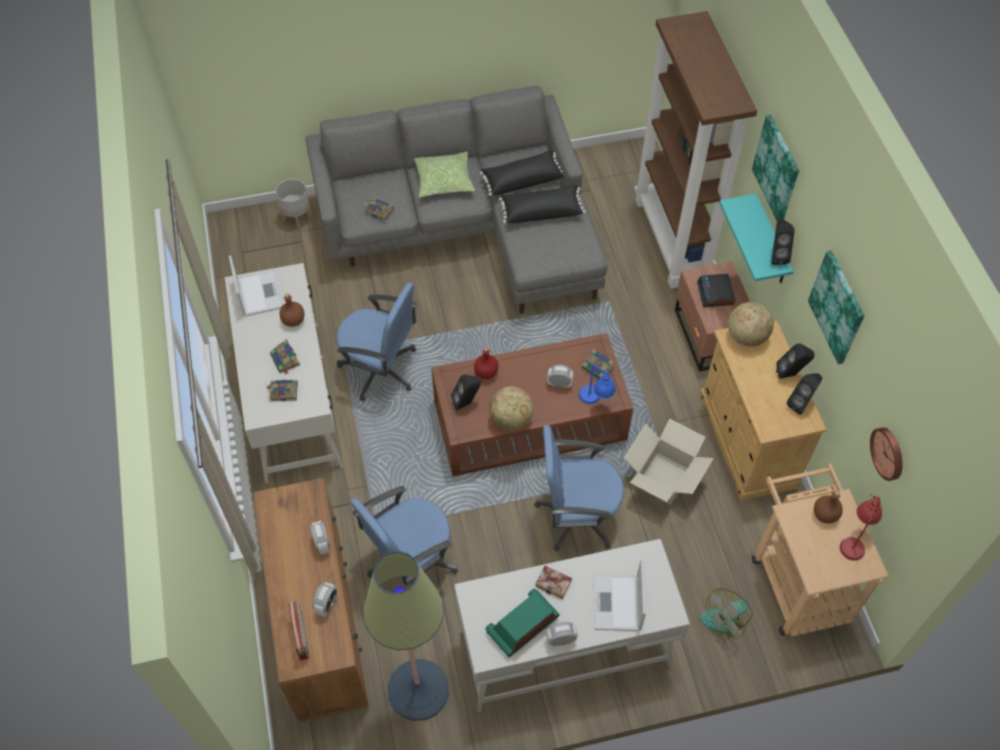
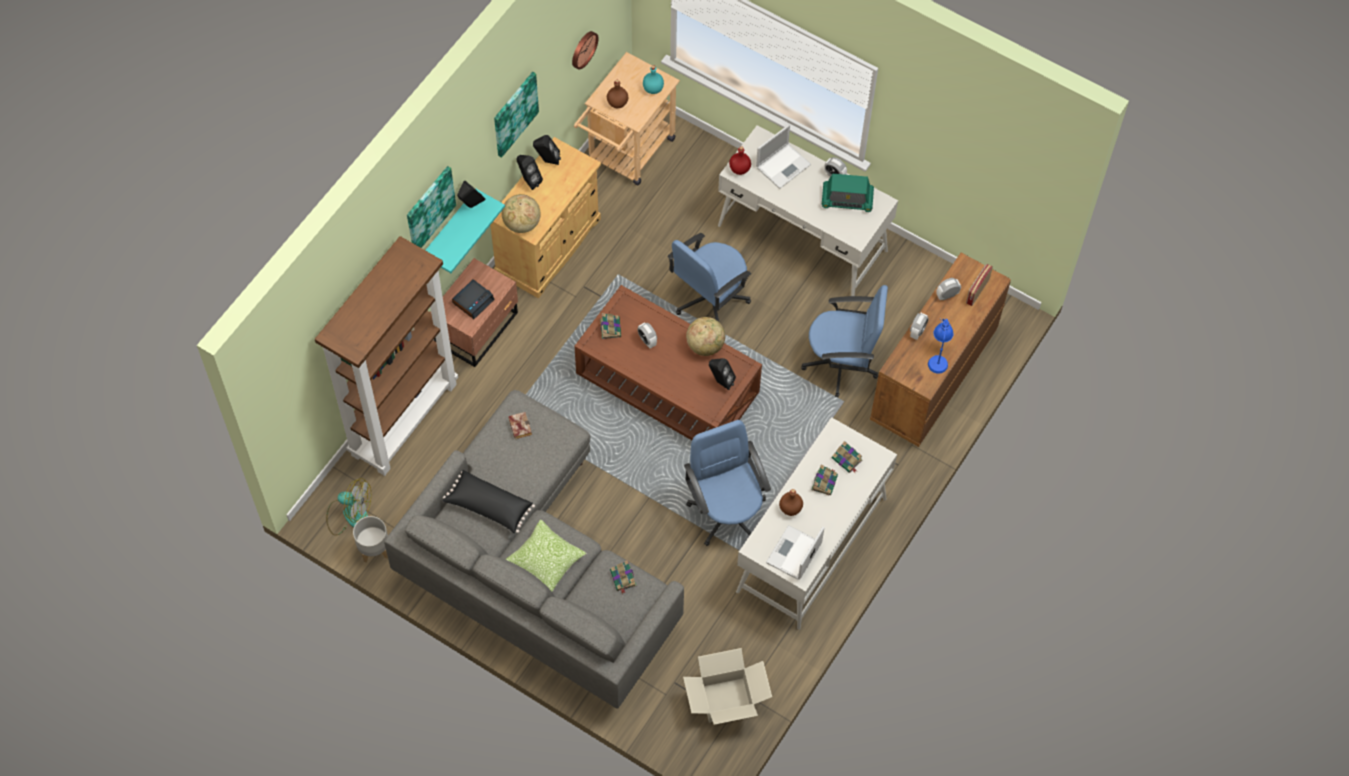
camera: 135 degrees left, 5 degrees up
(297, 217) = (654, 711): grey planter -> grey planter (374, 549)
(418, 690) = (910, 290): floor lamp -> none
(486, 373) = (685, 390): red bottle -> red bottle (740, 169)
(541, 211) = (508, 467): black pillow -> none
(555, 583) = (805, 204): book -> book (519, 426)
(576, 515) = (709, 299): blue office chair -> blue office chair turned 90 degrees clockwise
(596, 401) = (638, 309): blue table lamp -> blue table lamp (938, 356)
(664, 478) = (629, 271): cardboard box -> cardboard box (726, 699)
(727, 616) = (691, 172): fan -> fan (349, 514)
(817, 560) = (652, 88): none -> turquoise bottle
(854, 539) = (619, 79): red table lamp -> none

